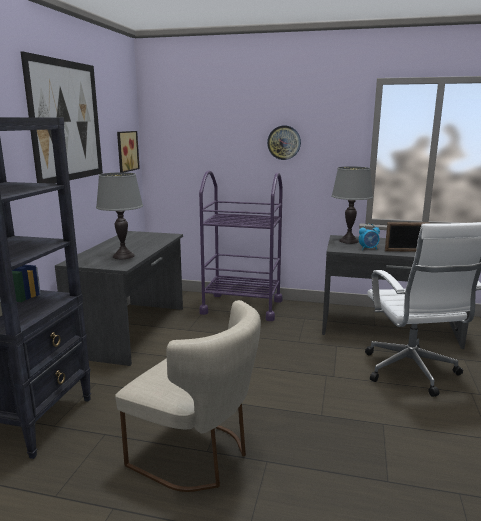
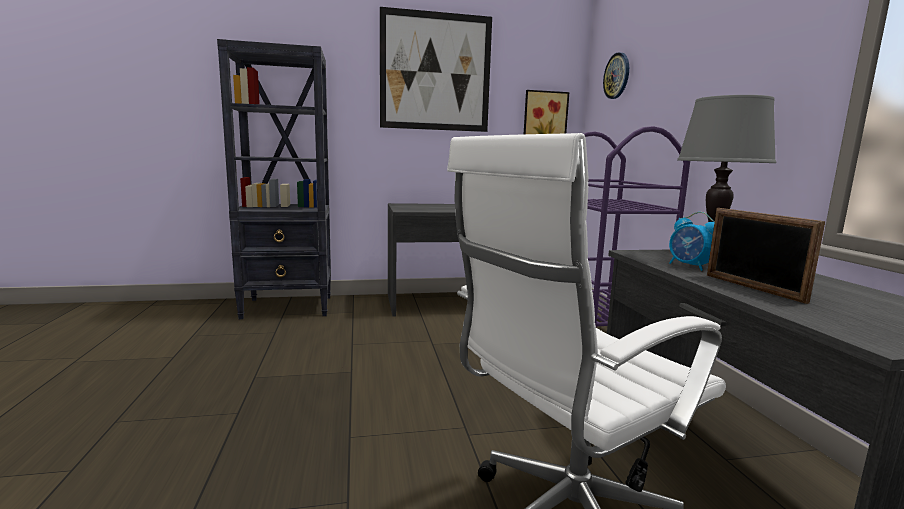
camera: 65 degrees right, 5 degrees down
(123, 256) = (436, 208): grey table lamp -> none
(197, 455) = (246, 374): beige chair -> none
(284, 142) = (708, 81): wall clock -> wall clock (617, 76)

